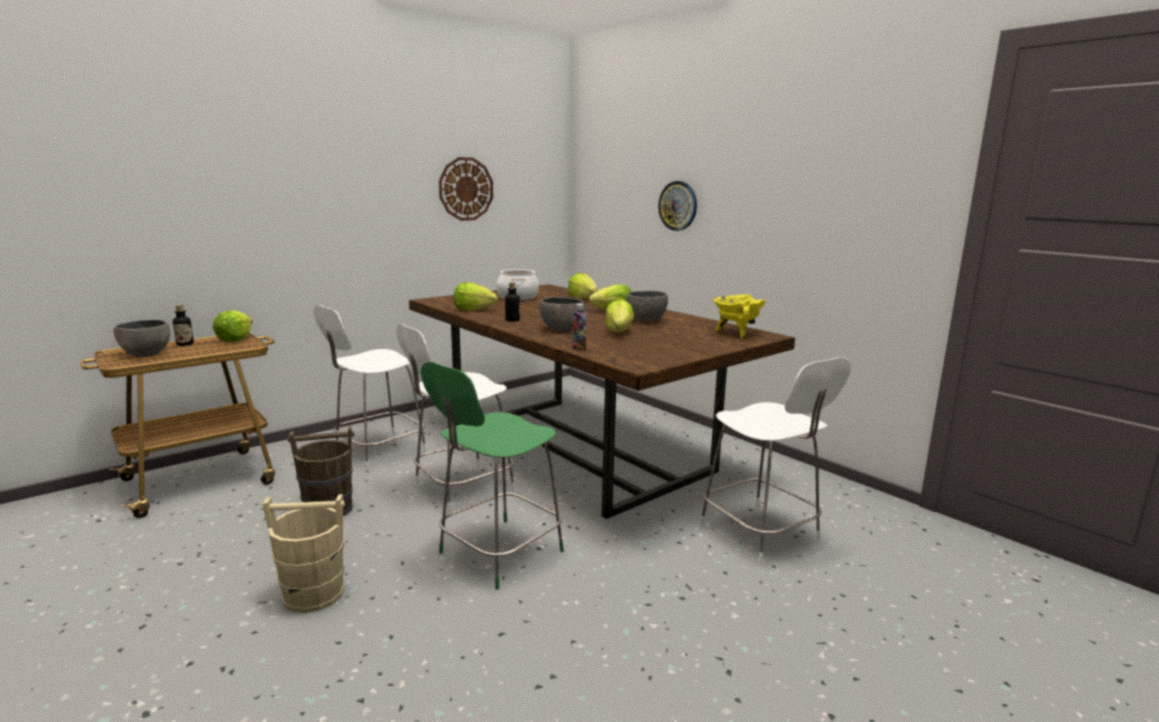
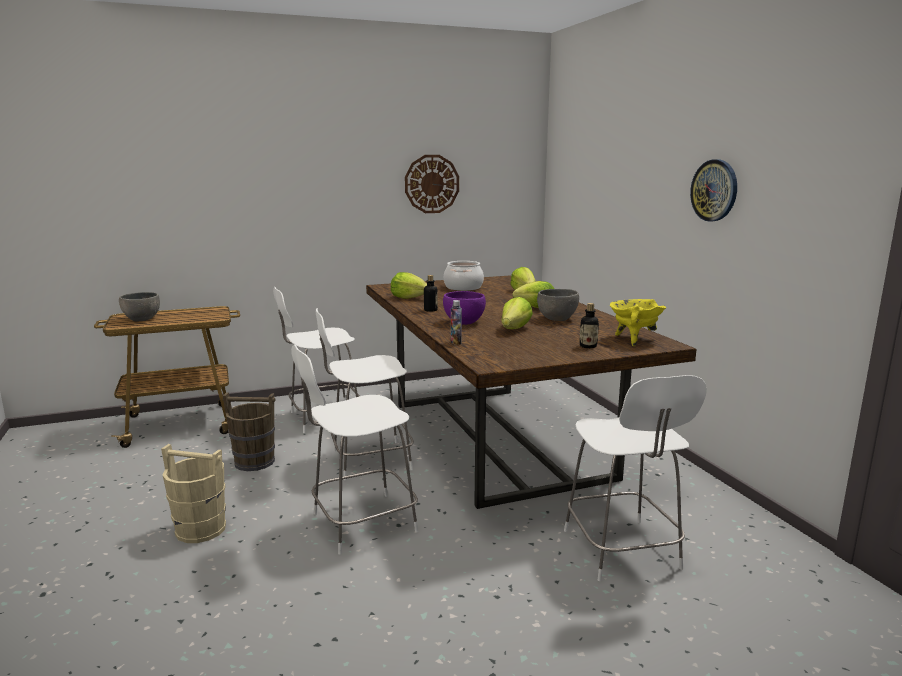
camera: 20 degrees right, 0 degrees up
(185, 344) = (175, 313): bottle -> bottle (588, 346)
(235, 339) = (213, 311): lettuce -> none
(497, 554) = (360, 523): green chair -> white chair
(562, 329) = (464, 322): grey bowl -> purple bowl
(678, 205) = (627, 202): wall clock -> wall clock (714, 190)

